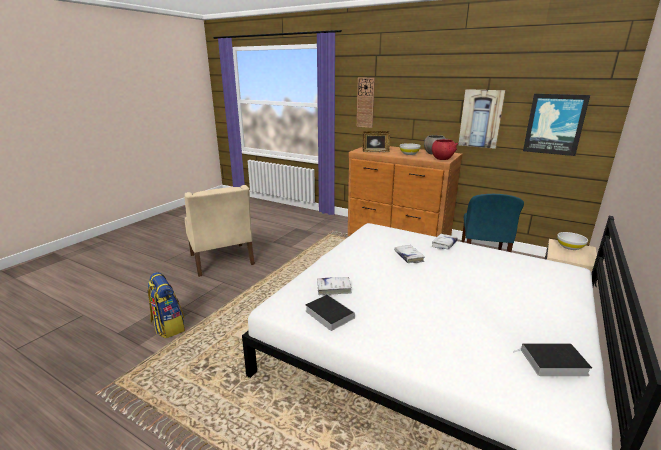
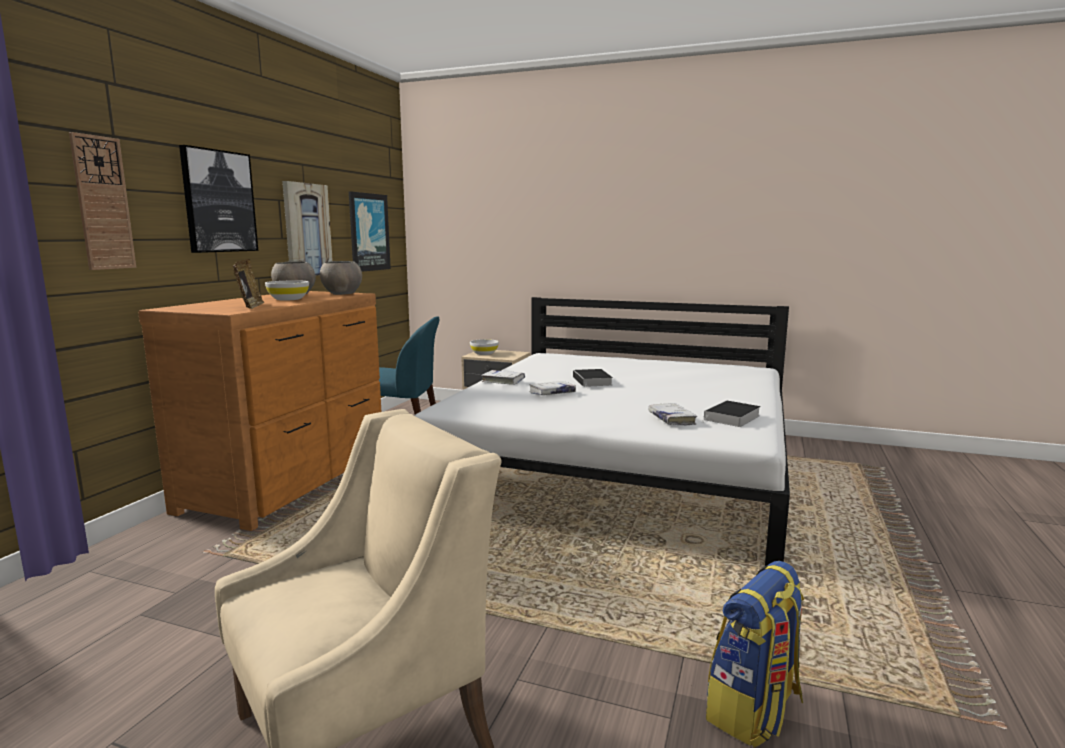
camera: 100 degrees left, 10 degrees down
(418, 101) = (219, 201): none -> picture
(442, 159) = (341, 293): red bowl -> grey bowl
(552, 362) = (710, 366): book -> book (593, 381)

